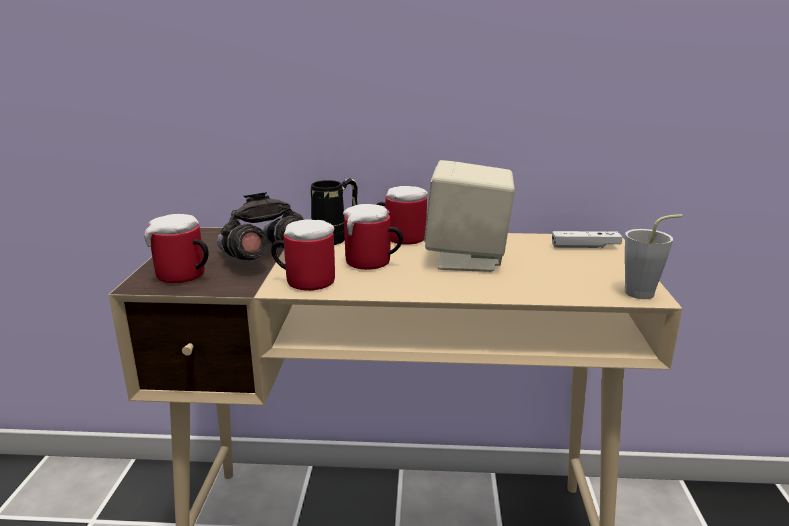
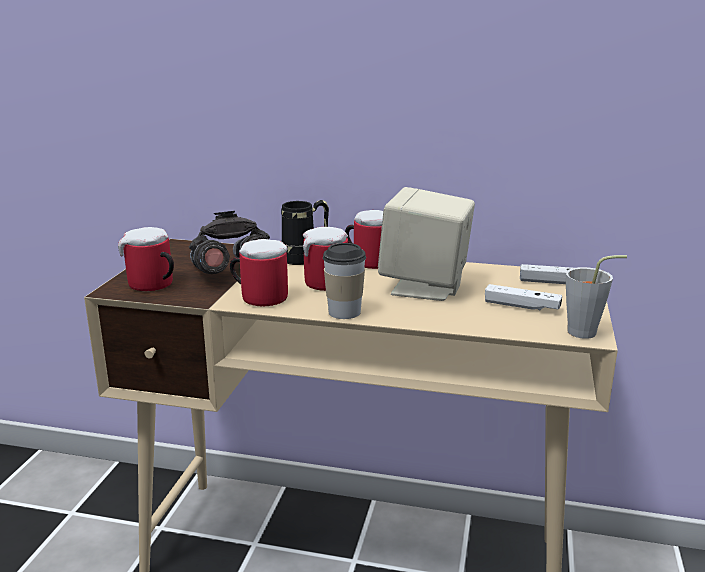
camera: 10 degrees right, 0 degrees up
(400, 290) = (344, 312): none -> cup
(569, 272) = (522, 306): none -> white game controller

